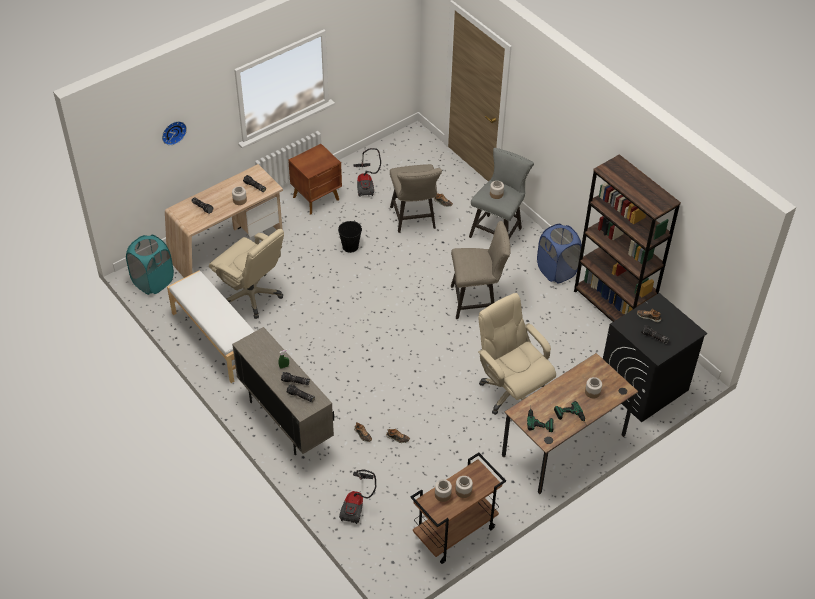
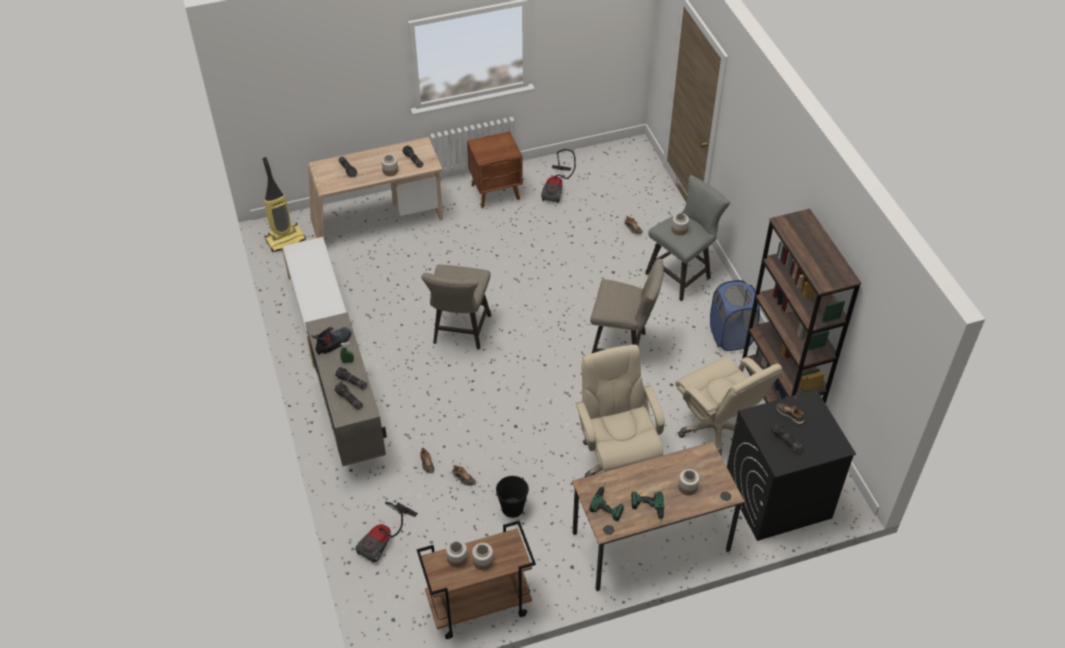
camera: 20 degrees right, 0 degrees up
(153, 281) = (285, 239): turquoise laundry basket -> vacuum cleaner
(173, 131) = (327, 77): wall clock -> none
(251, 295) = (379, 279): beige office chair -> beige office chair (717, 429)
(265, 355) = (333, 344): none -> boot
(350, 246) = (508, 252): black bucket -> black bucket (512, 508)
(414, 220) = (592, 240): beige stool -> beige stool (460, 332)

